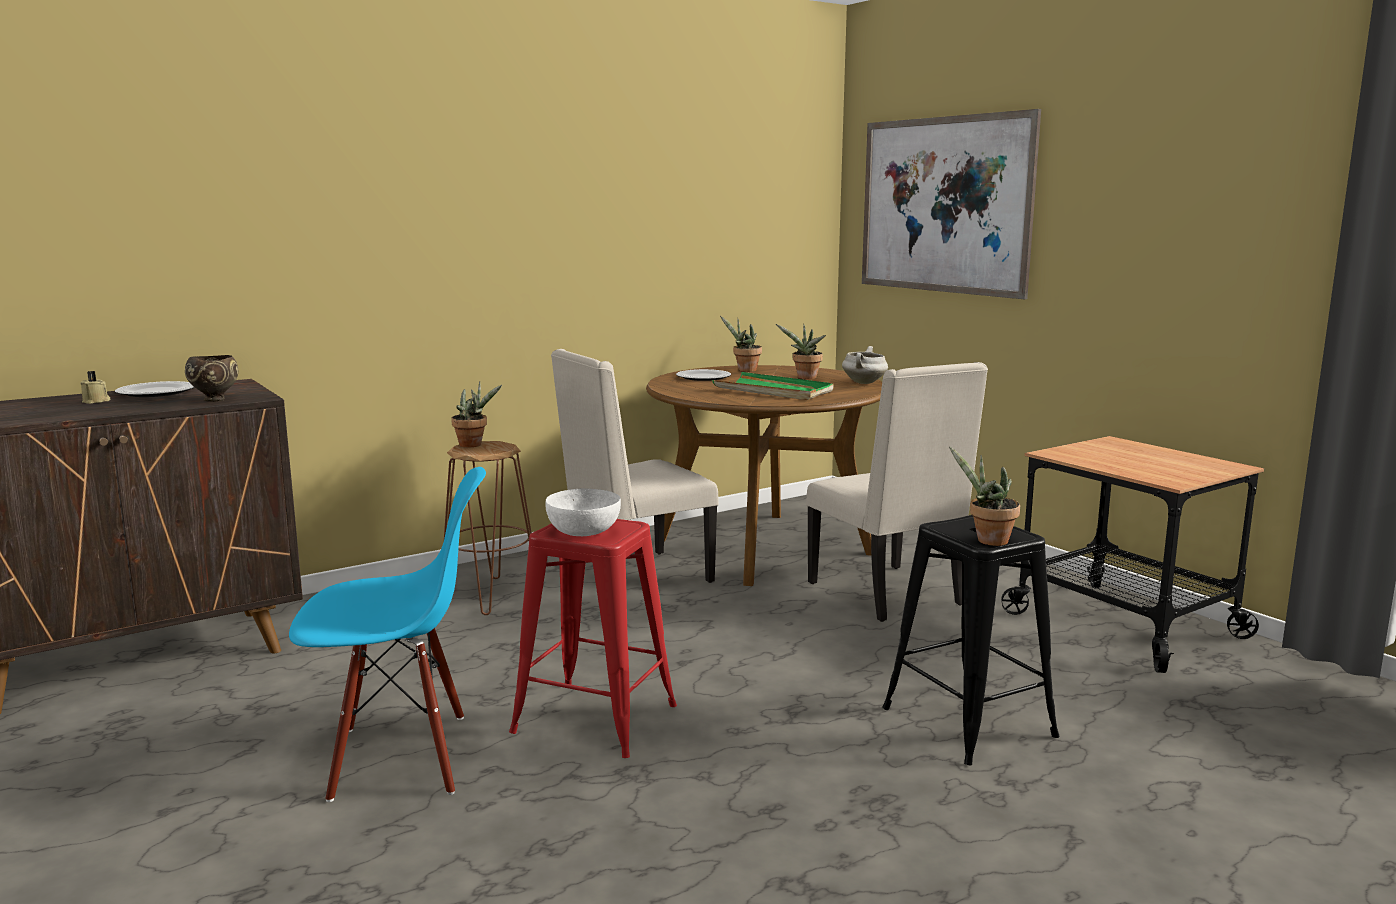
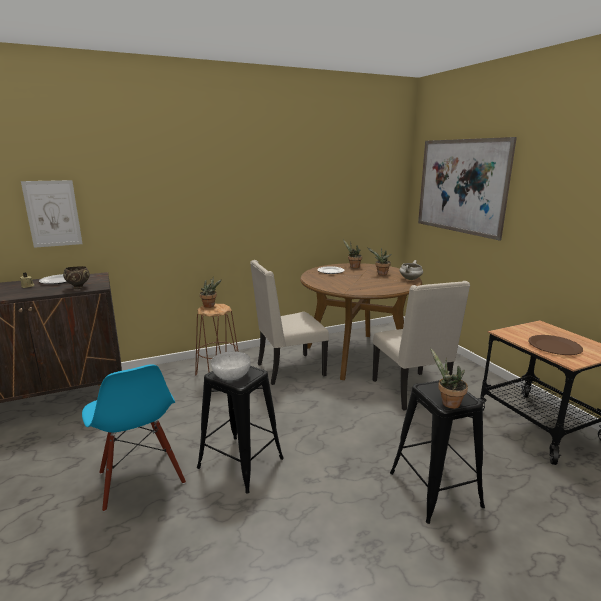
camera: 10 degrees right, 5 degrees up
(140, 252) = (53, 213): none -> picture
(400, 757) = (140, 478): blue chair -> blue chair turned 60 degrees clockwise
(596, 719) = (241, 463): red stool -> black stool
(773, 391) = (361, 283): green tray -> none
(1142, 465) = (554, 346): none -> brown plate

